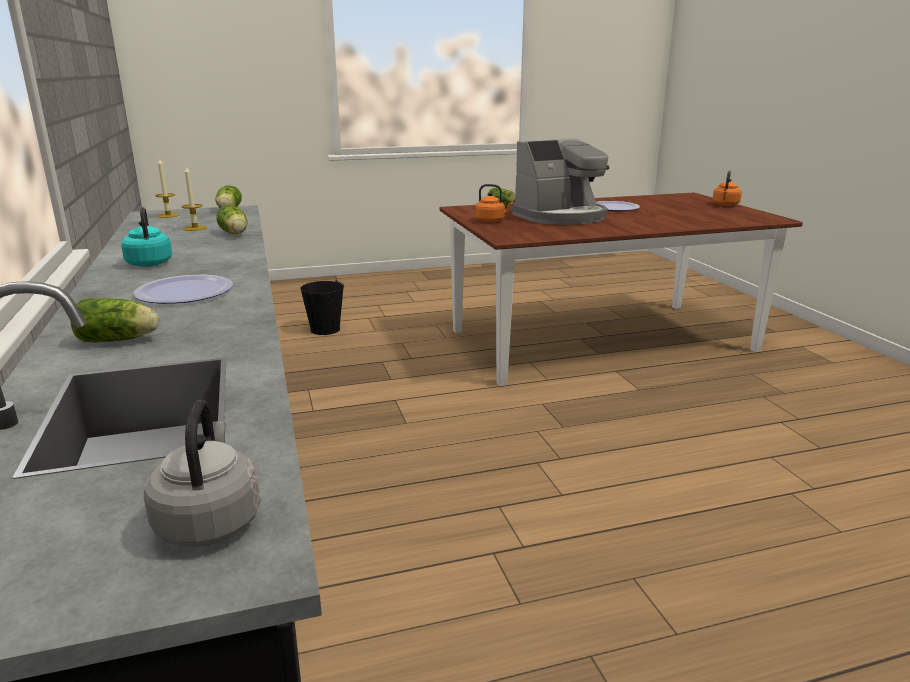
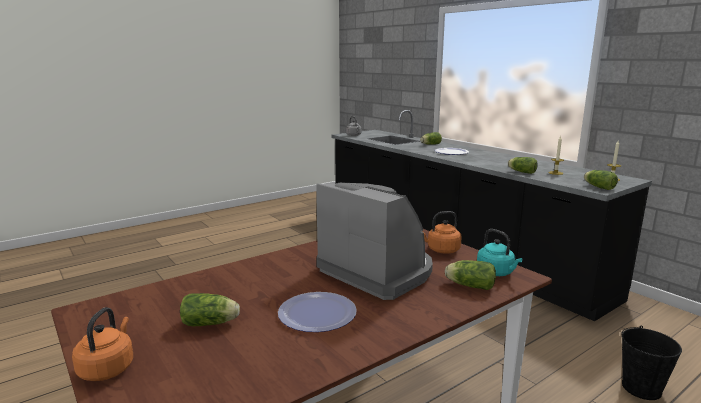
camera: 160 degrees right, 5 degrees down
(149, 263) = (500, 158): turquoise kettle -> turquoise kettle (496, 273)
(561, 216) = (377, 271): coffee machine -> coffee machine turned 90 degrees clockwise
(680, 210) = (211, 323): none -> lettuce

